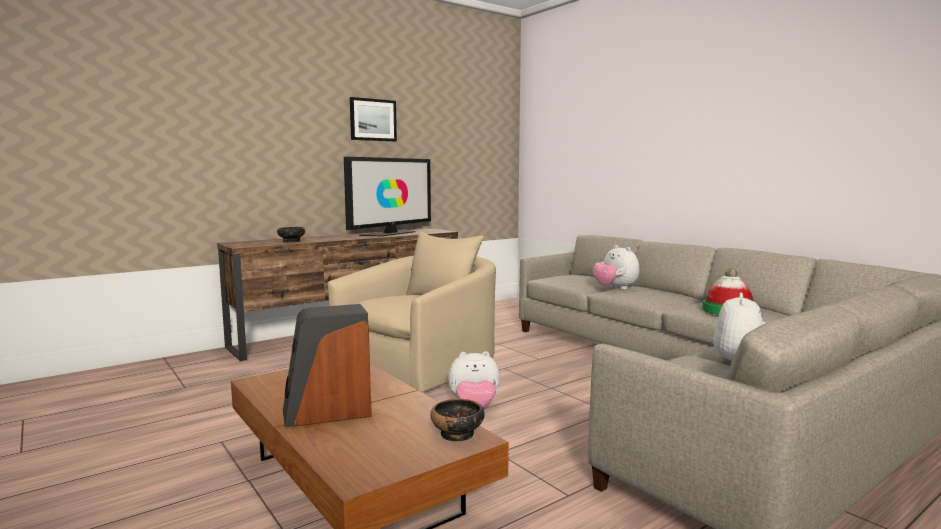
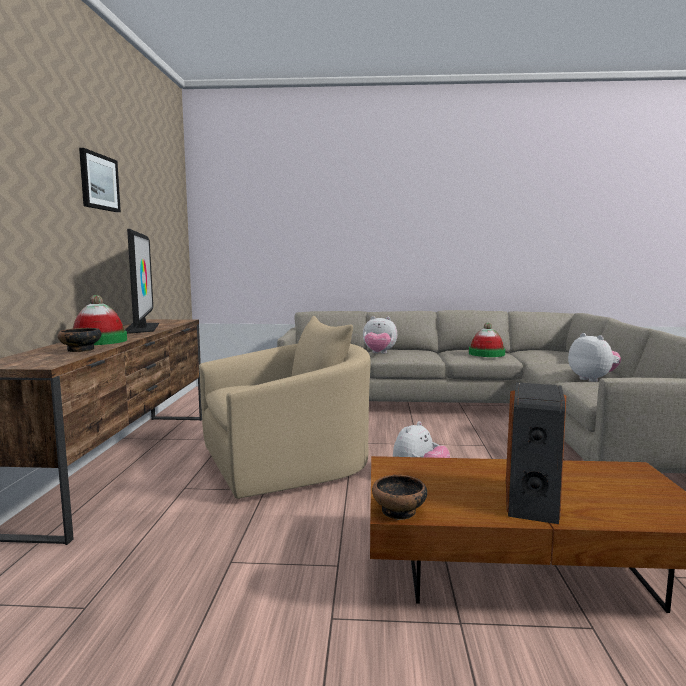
camera: 50 degrees left, 0 degrees up
(326, 238) = (99, 341): none -> hat
(422, 364) = (287, 464): beige armchair -> beige armchair turned 75 degrees clockwise
(457, 434) = (623, 471): bowl -> bowl (399, 511)

